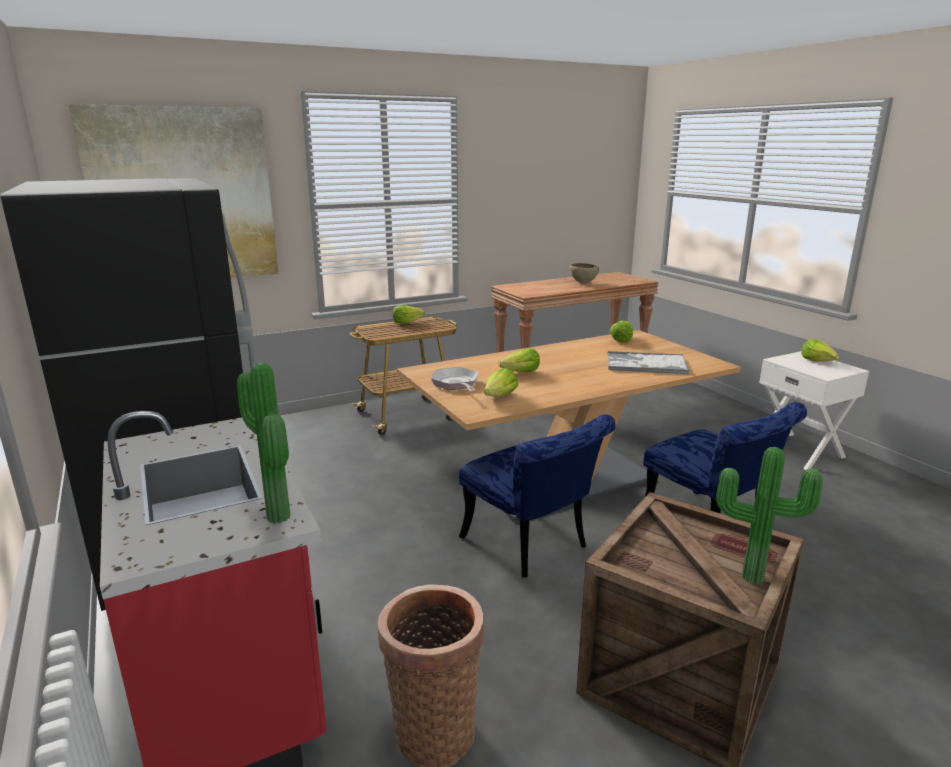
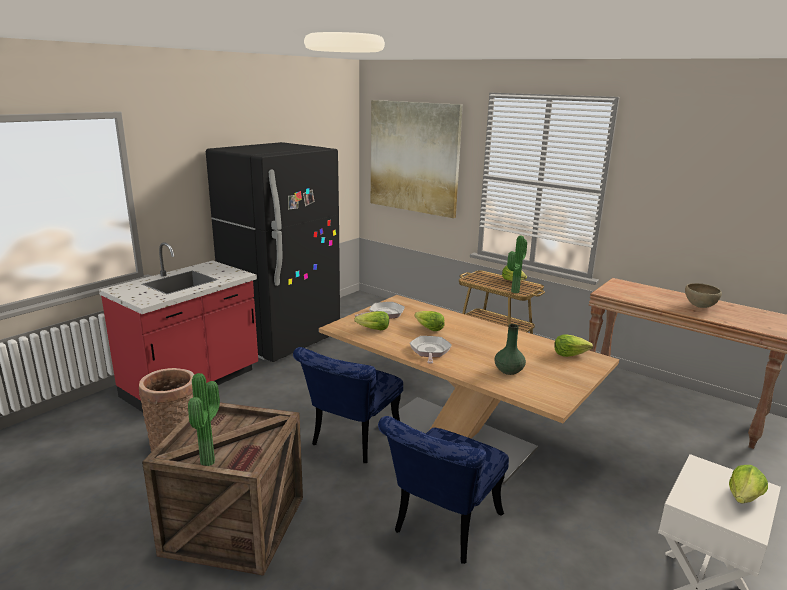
camera: 65 degrees right, 0 degrees up
(274, 519) = (148, 300): potted plant -> potted plant (513, 291)
(584, 383) = (430, 351): none -> frying pan
(645, 364) = (508, 370): tray -> green vase

